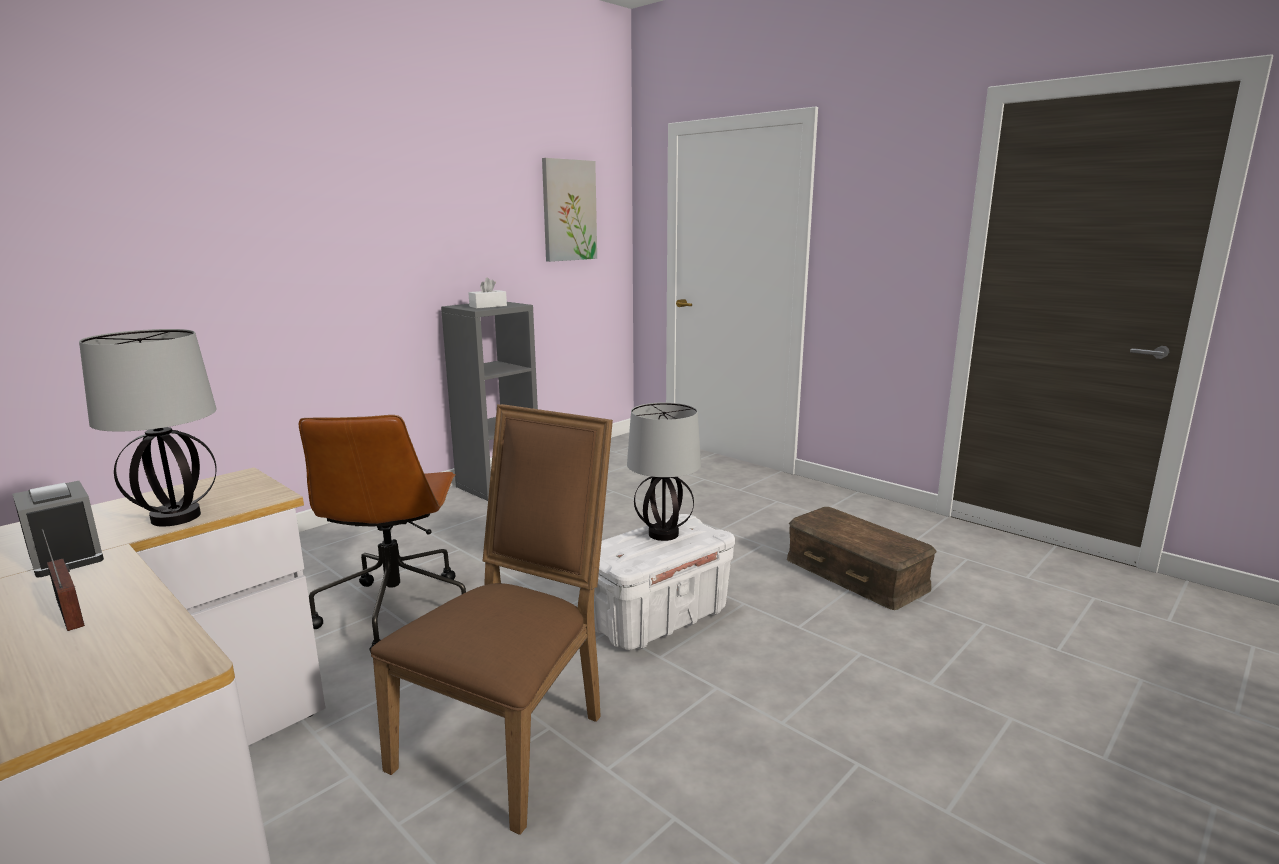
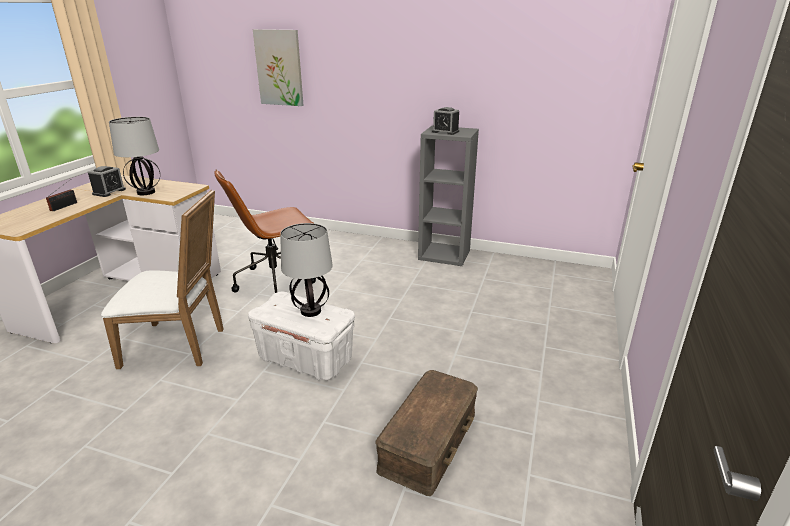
camera: 65 degrees right, 10 degrees up
(488, 306) = (445, 132): white tissue box -> alarm clock
(511, 737) = (180, 346): brown chair -> white chair
(568, 210) = (567, 62): picture -> picture (279, 68)

